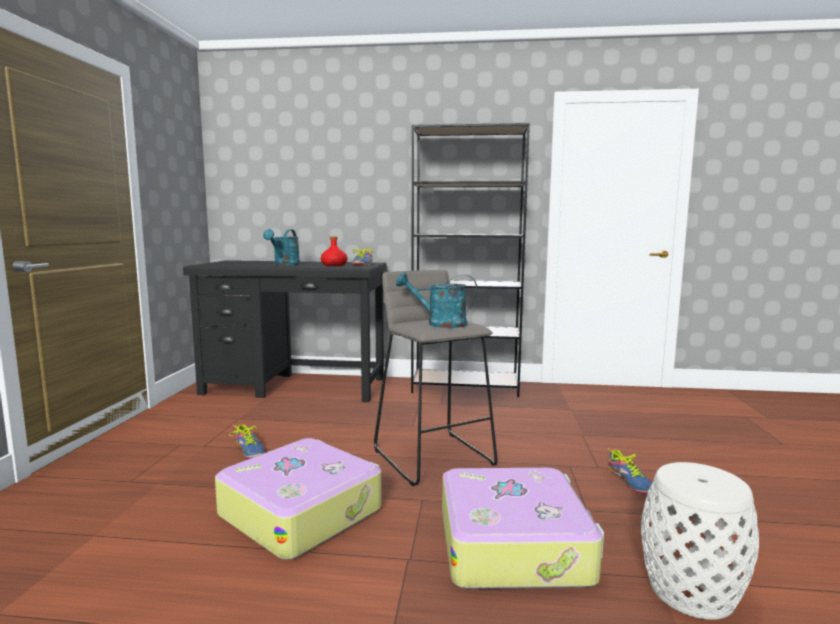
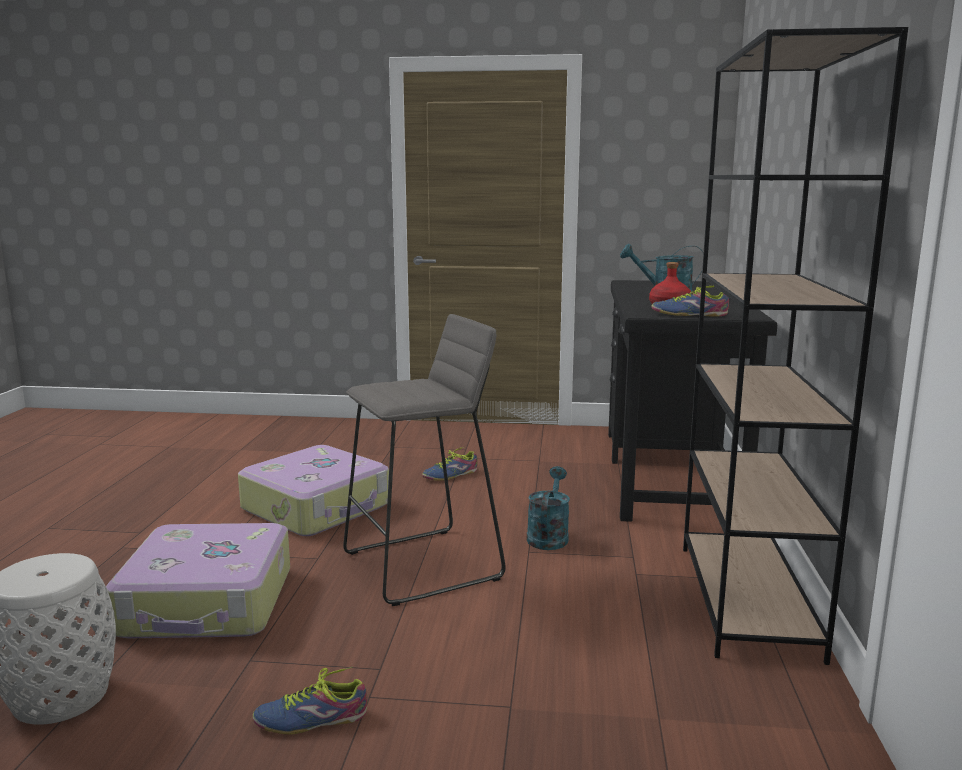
camera: 90 degrees right, 5 degrees up
(439, 324) = (405, 390): turquoise watering can -> turquoise watering can (548, 536)

